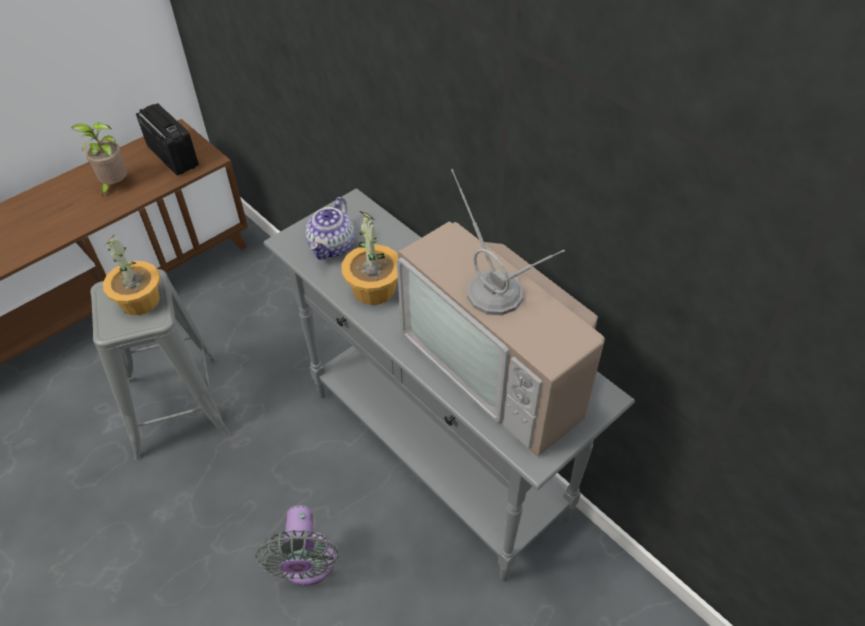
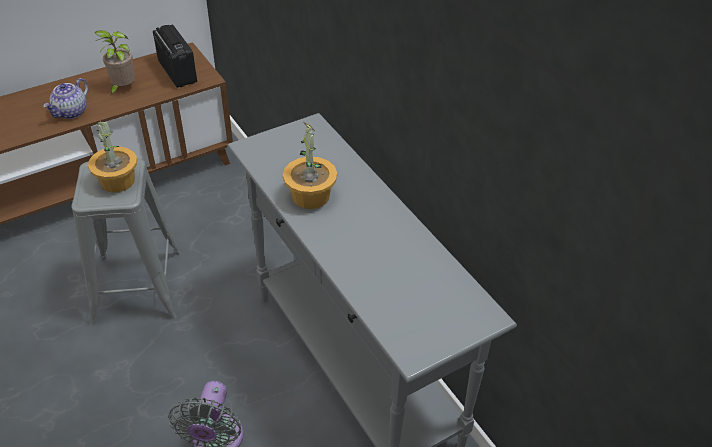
camera: 10 degrees right, 5 degrees down
(332, 247) = (284, 157): teapot -> teapot (71, 112)
(501, 367) = (403, 276): television -> none

